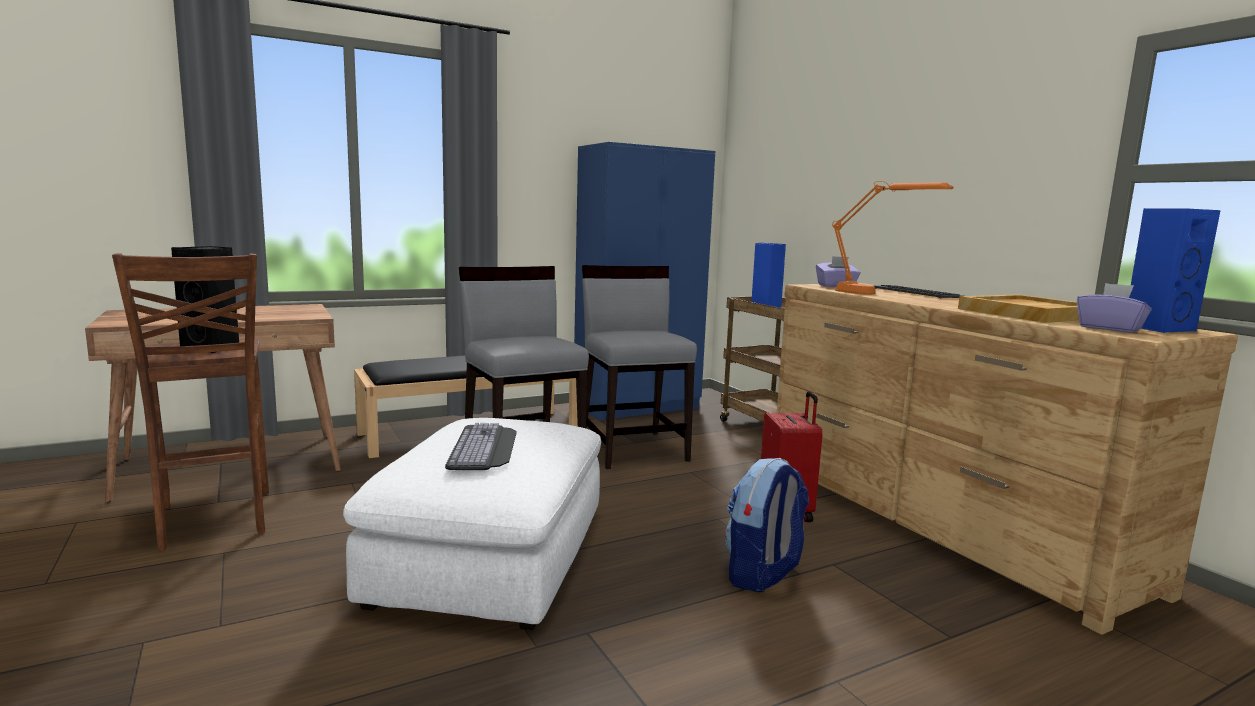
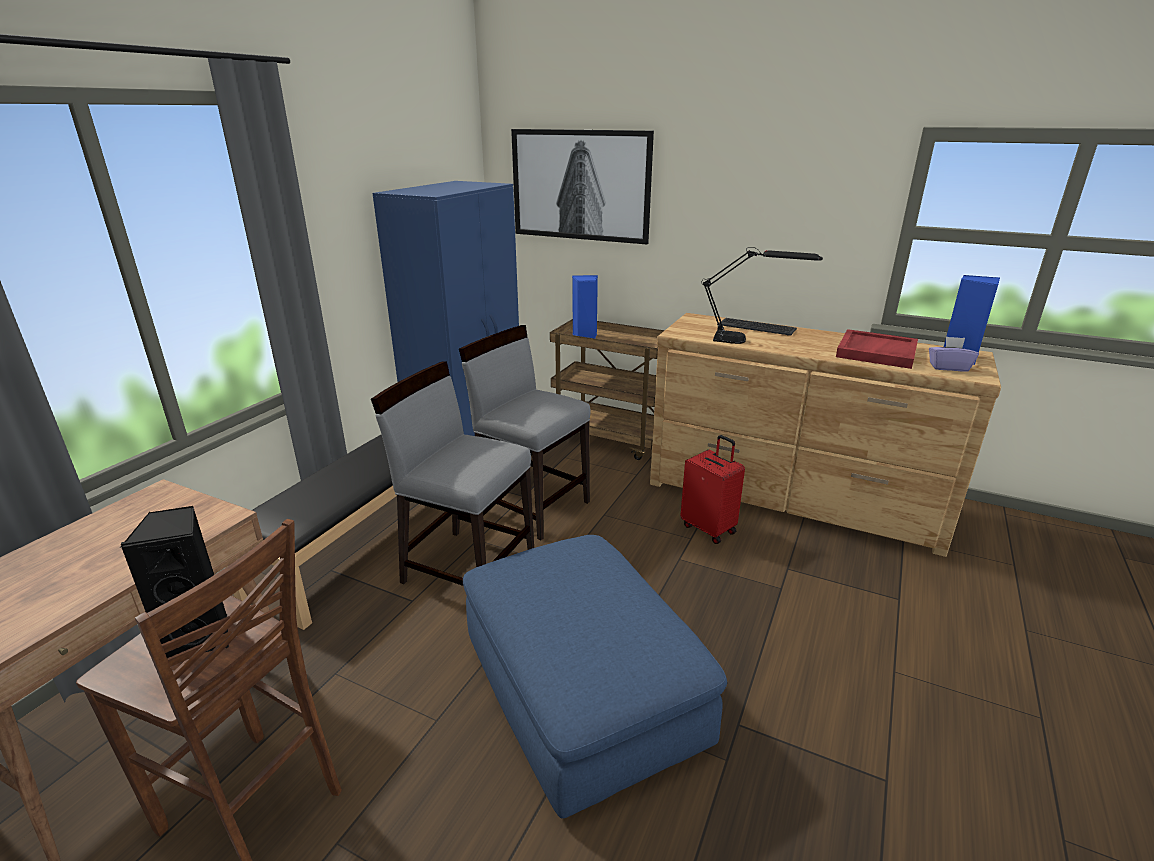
camera: 35 degrees left, 15 degrees up
(485, 447) = (590, 613): keyboard -> none
(492, 555) = (582, 689): white ottoman -> blue ottoman
(763, 575) = (765, 601): backpack -> none
(792, 158) = (581, 185): none -> picture
(836, 286) = (693, 328): purple tissue box -> none
(878, 295) = (750, 342): orange table lamp -> black table lamp
(1028, 313) = (875, 352): beige tray -> red tray

